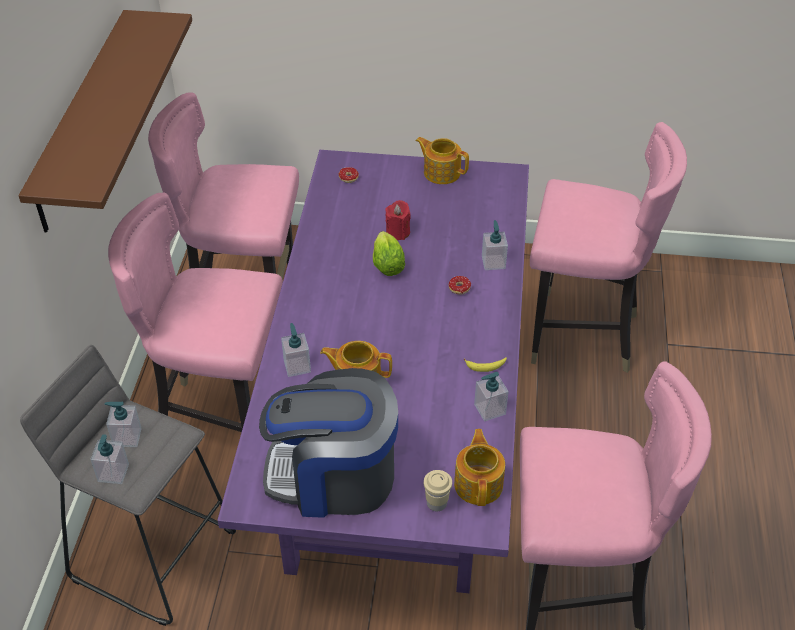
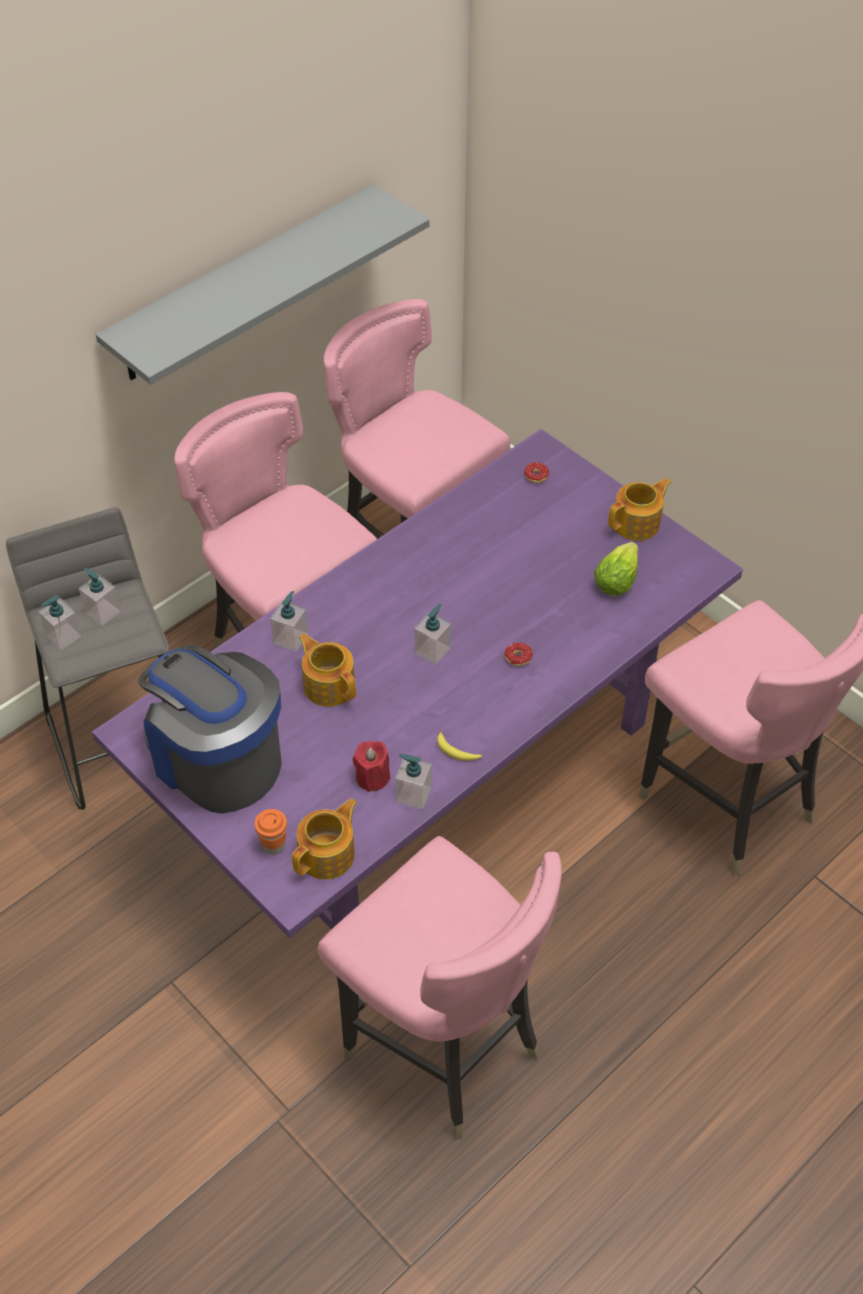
camera: 40 degrees right, 5 degrees up
(82, 119) = (245, 284): brown shelf -> grey shelf
(387, 263) = (477, 588): lettuce -> lettuce (618, 579)
(398, 232) = (522, 563): red candle -> red candle (372, 777)
(436, 503) = (274, 845): beige cup -> orange cup
(441, 172) = (637, 523): teapot -> teapot turned 75 degrees clockwise
(493, 262) = (582, 652): soap dispenser -> soap dispenser (433, 650)

